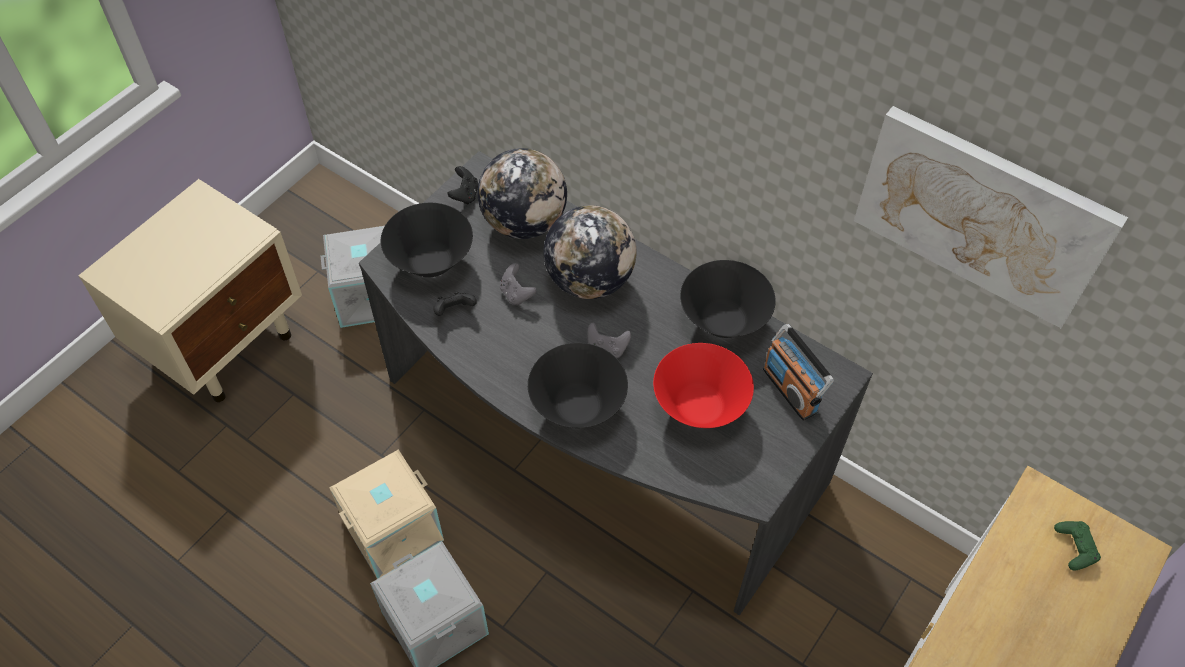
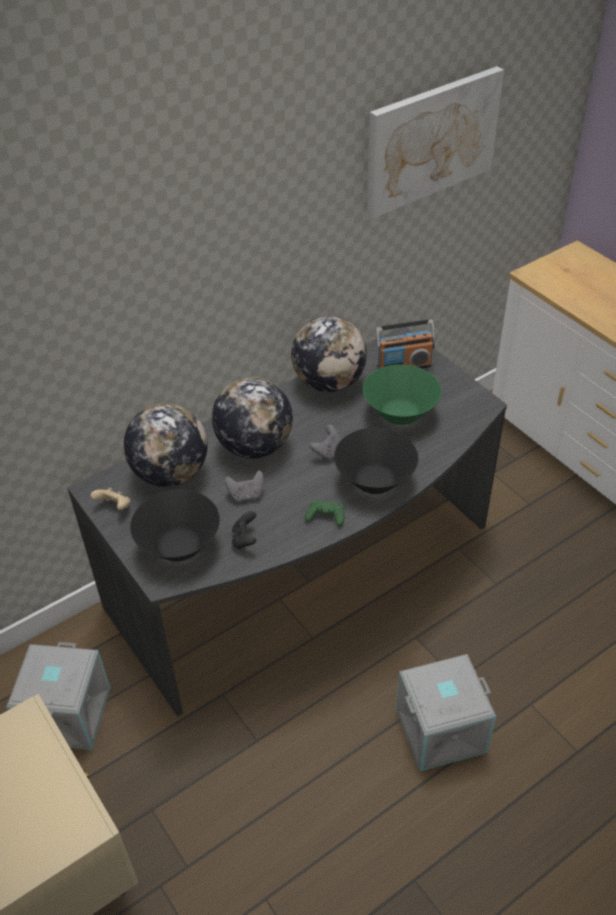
camera: 70 degrees left, 10 degrees down
(392, 529) = (338, 745): beige storage box -> none
(465, 195) = (114, 507): black game controller -> beige game controller
(699, 405) = (400, 413): red bowl -> green bowl
(723, 320) = (329, 382): black bowl -> globe
(1075, 547) = (570, 272): green game controller -> green game controller (325, 516)

